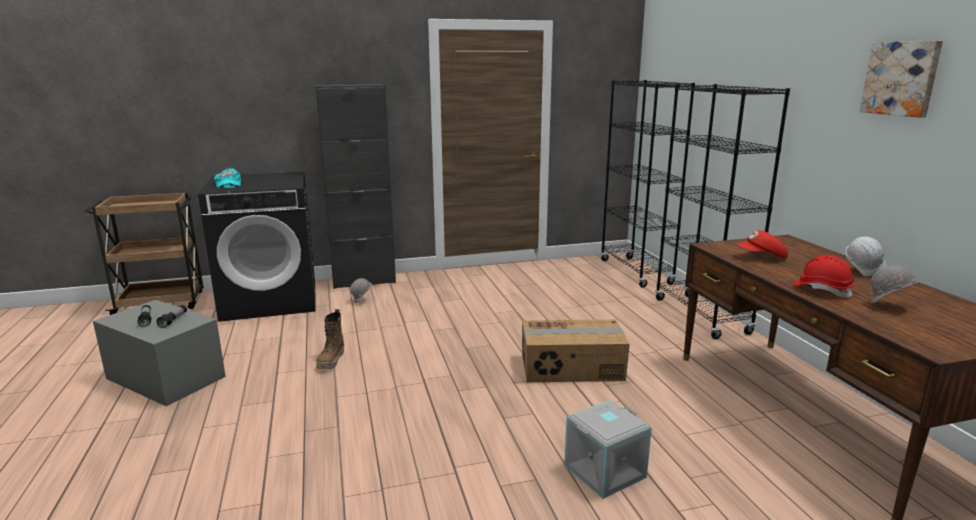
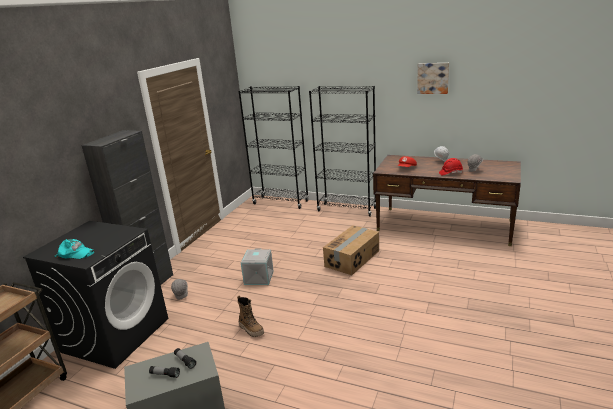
camera: 50 degrees left, 5 degrees up
(605, 472) = (438, 284): grey storage box -> grey storage box (259, 278)

